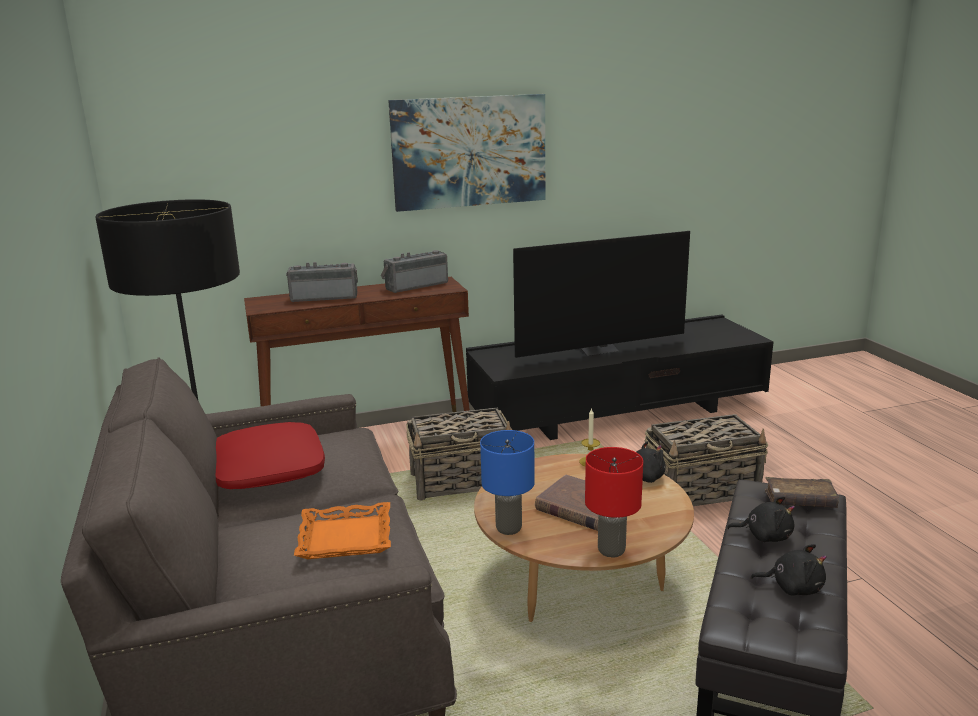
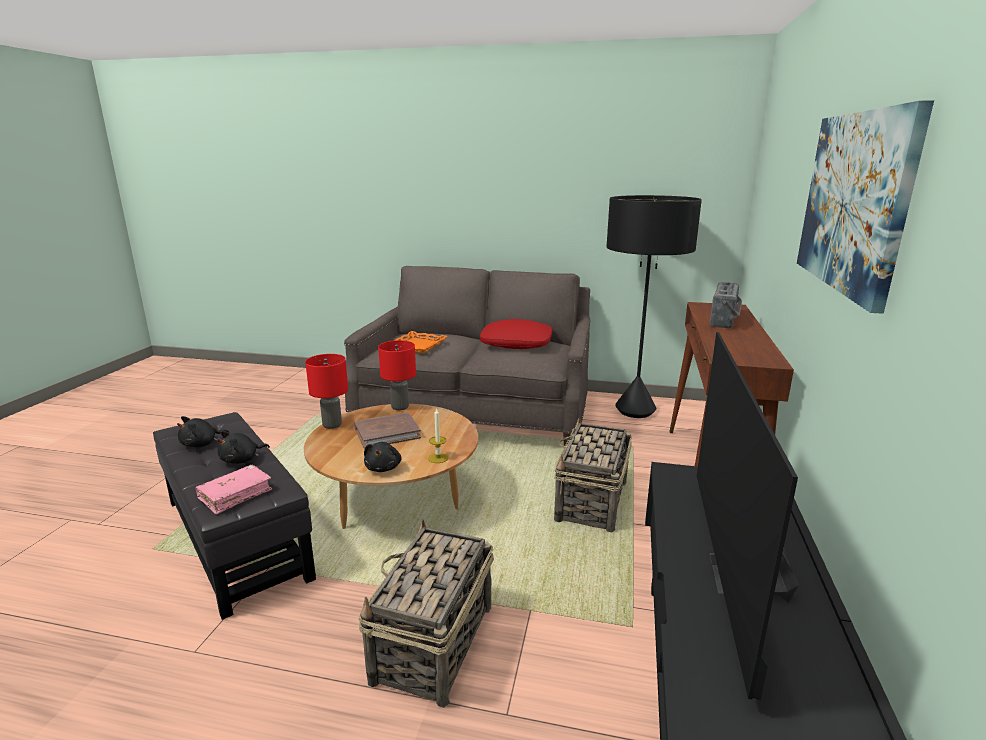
camera: 120 degrees right, 0 degrees up
(415, 285) = (751, 349): radio -> none
(508, 530) = (399, 407): blue table lamp -> red table lamp
(800, 501) = (235, 495): brown book -> pink book

